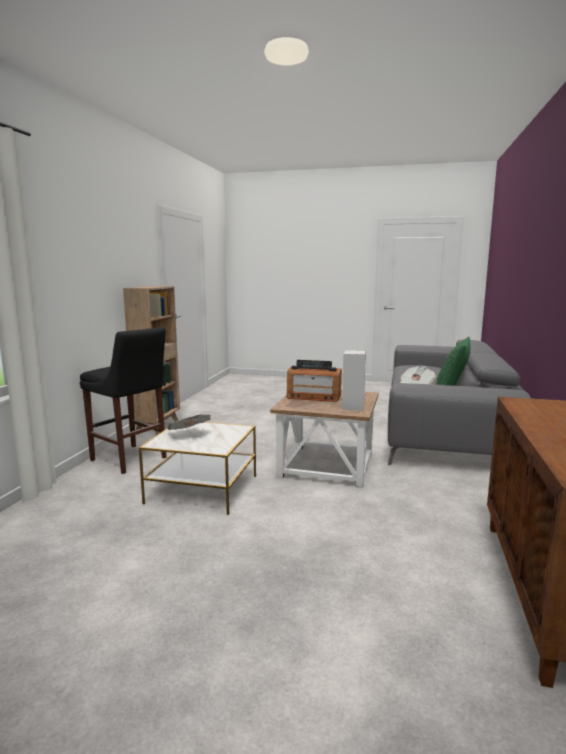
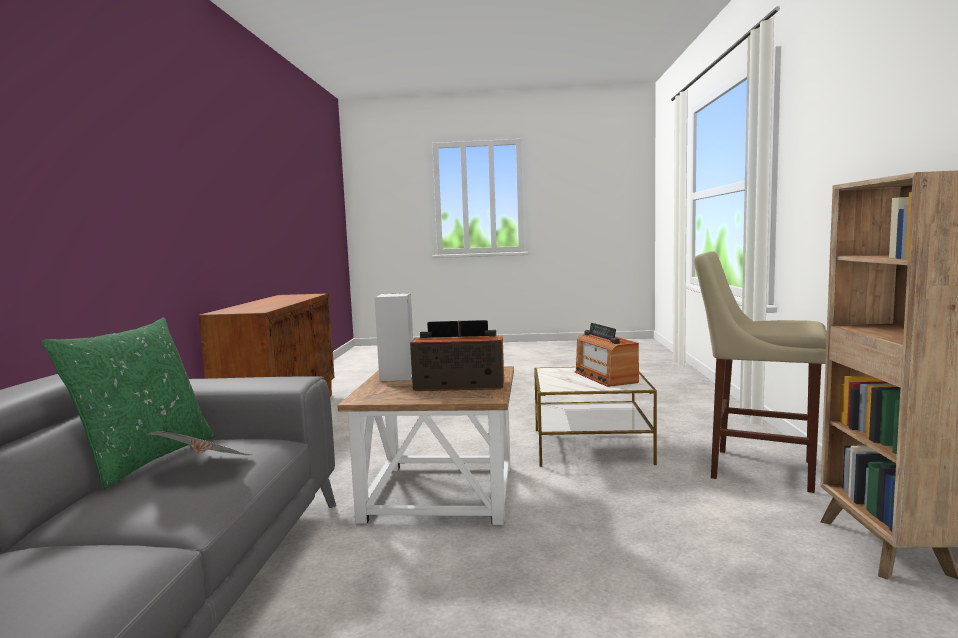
camera: 170 degrees right, 5 degrees down
(130, 460) = (755, 468): black stool -> beige stool
(189, 434) = (605, 377): newspaper -> radio

